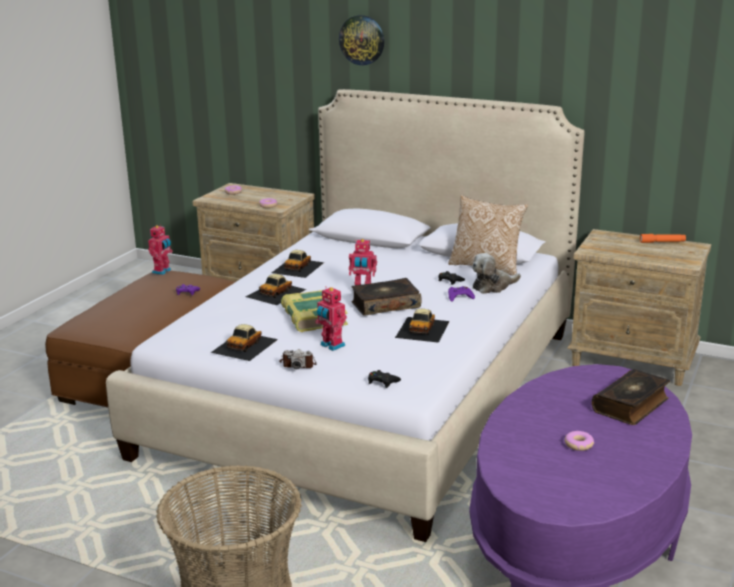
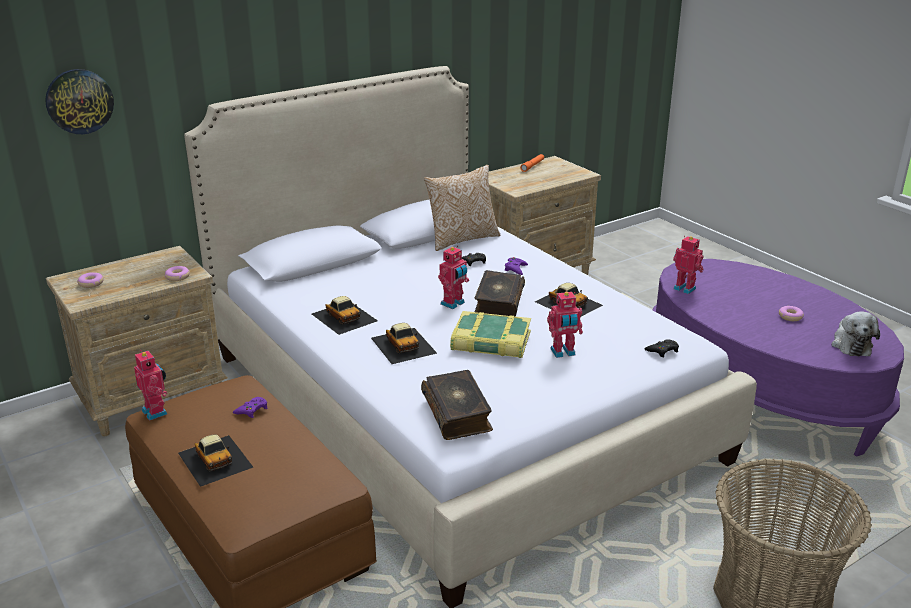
camera: 60 degrees left, 5 degrees up
(245, 345) = (524, 395): toy car -> toy car (215, 459)
(298, 364) = (591, 380): camera -> none
(362, 40) = (218, 38): wall clock -> wall clock (79, 101)
(493, 286) = (509, 250): plush toy -> plush toy (851, 344)
(564, 381) = (685, 288): none -> toy robot
(631, 405) = (742, 279): book -> book (457, 413)

